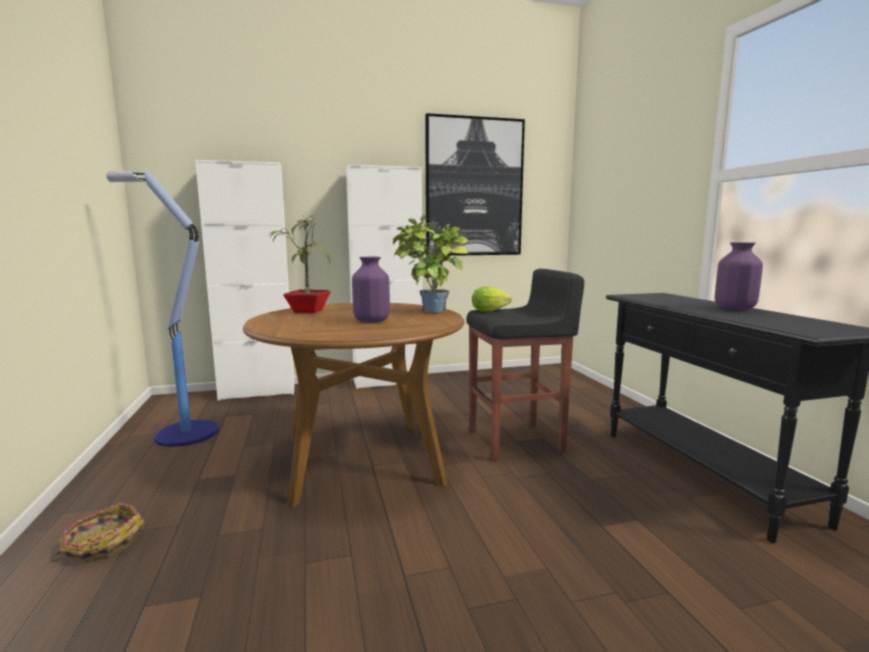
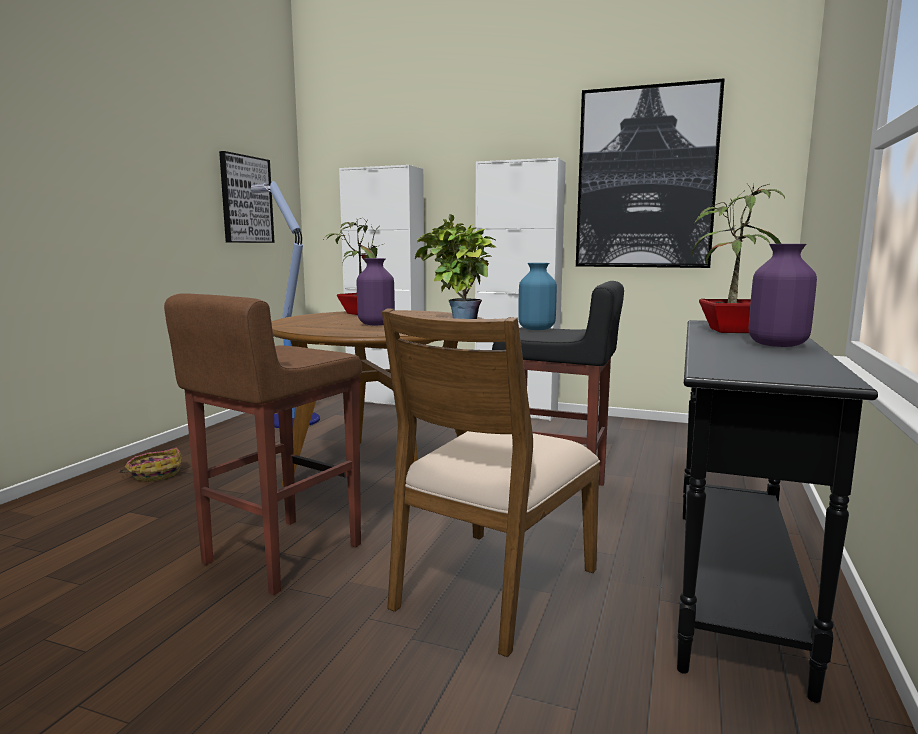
camera: 35 degrees right, 0 degrees up
(88, 188) = (246, 199): none -> picture
(406, 578) = (280, 554): none -> brown stool
(491, 311) = (536, 329): lettuce -> blue vase
(601, 532) = (492, 587): none -> brown chair
(667, 301) = (727, 331): none -> potted plant

